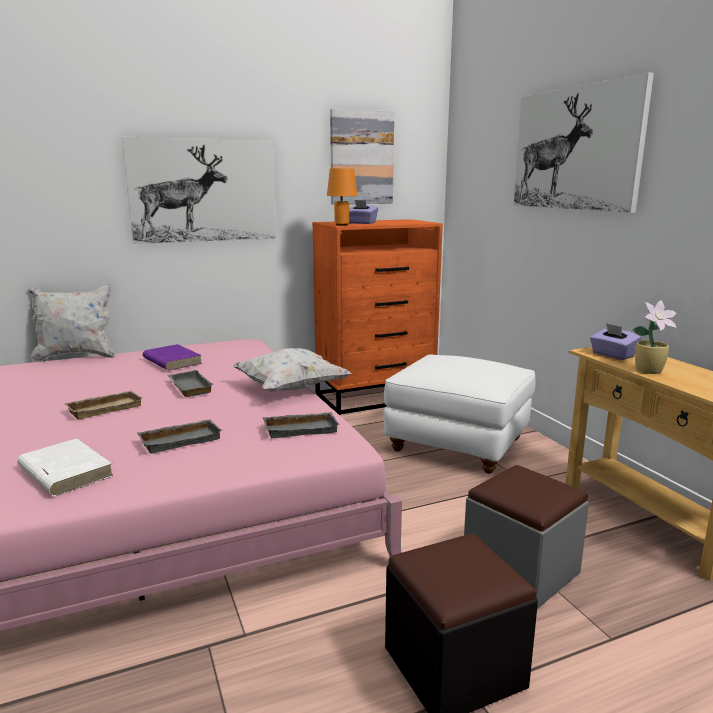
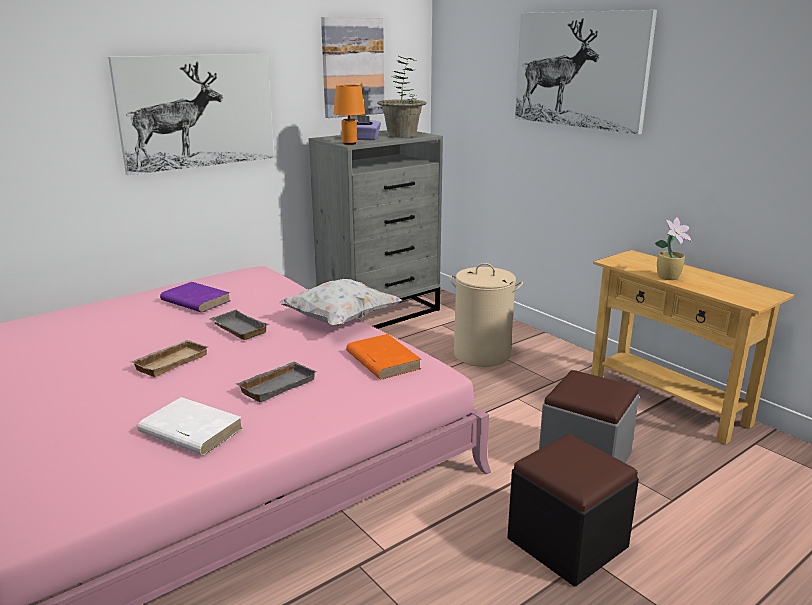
camera: 15 degrees left, 5 degrees up
(76, 356) = (76, 305): white pillow -> none
(301, 429) = (382, 360): grey tray -> orange book
(376, 396) = (380, 312): orange dresser -> grey dresser
(402, 222) = (402, 135): none -> potted plant
(458, 445) = (482, 354): white ottoman -> beige laundry basket
(612, 355) = (632, 264): purple tissue box -> none

